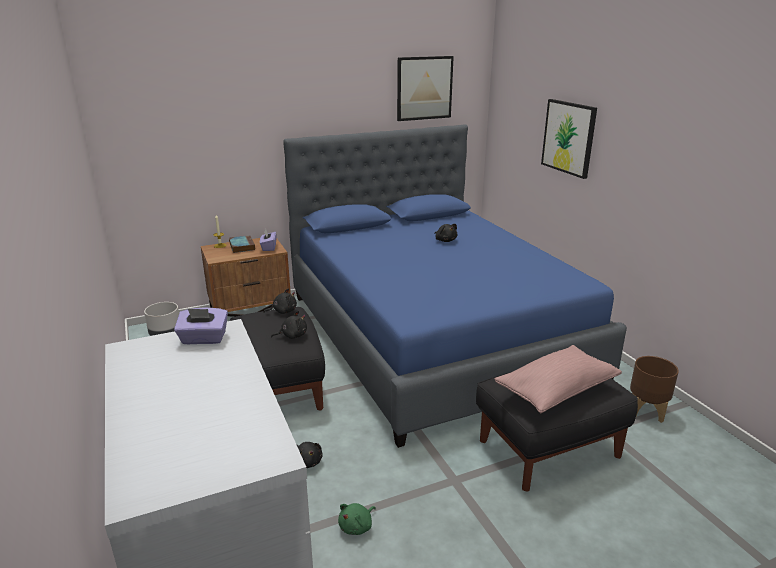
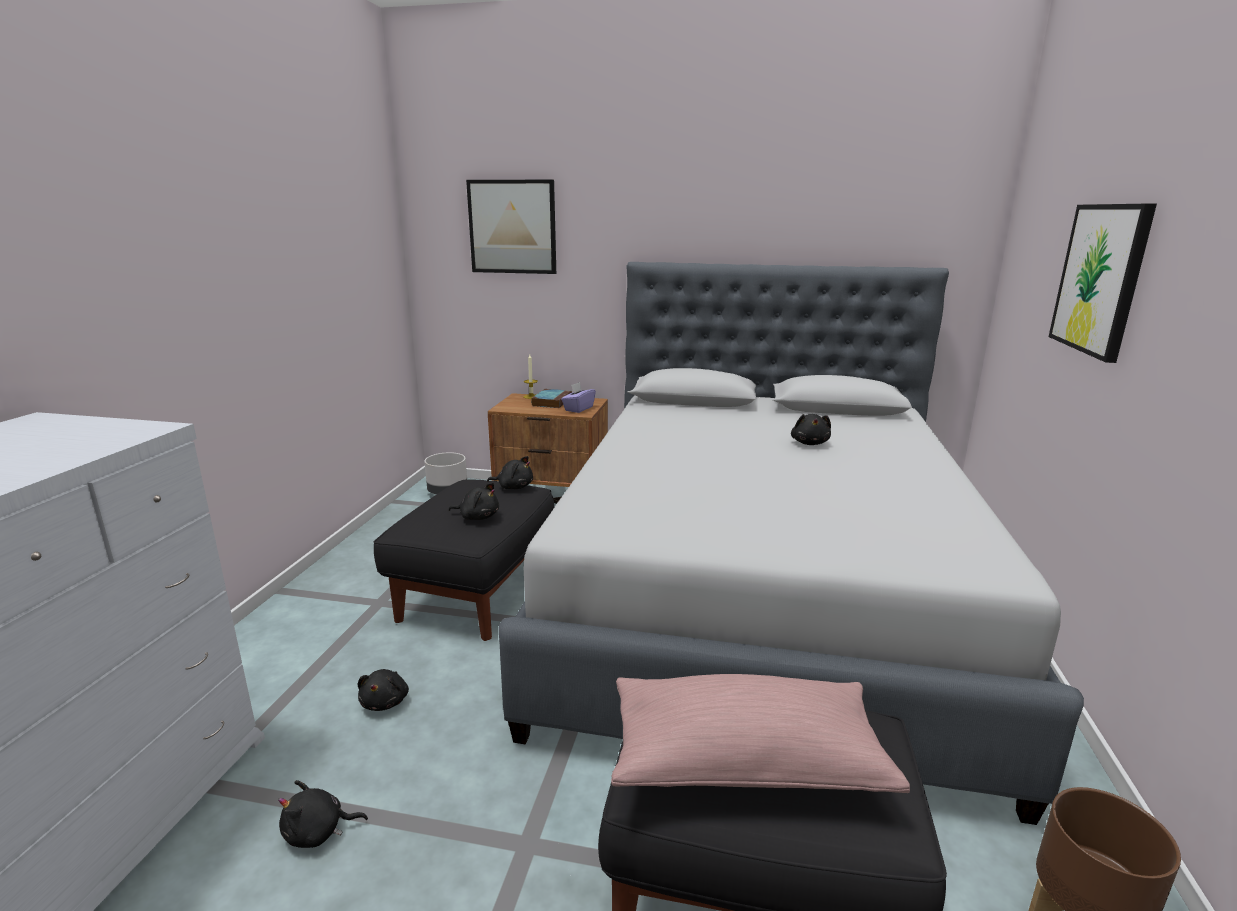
camera: 35 degrees right, 5 degrees down
(203, 339) = (104, 431): purple tissue box -> none
(357, 526) = (318, 832): green plush toy -> black plush toy
(424, 88) = (873, 202): picture -> picture (512, 227)
(434, 335) = (760, 599): blue bed -> grey bed

